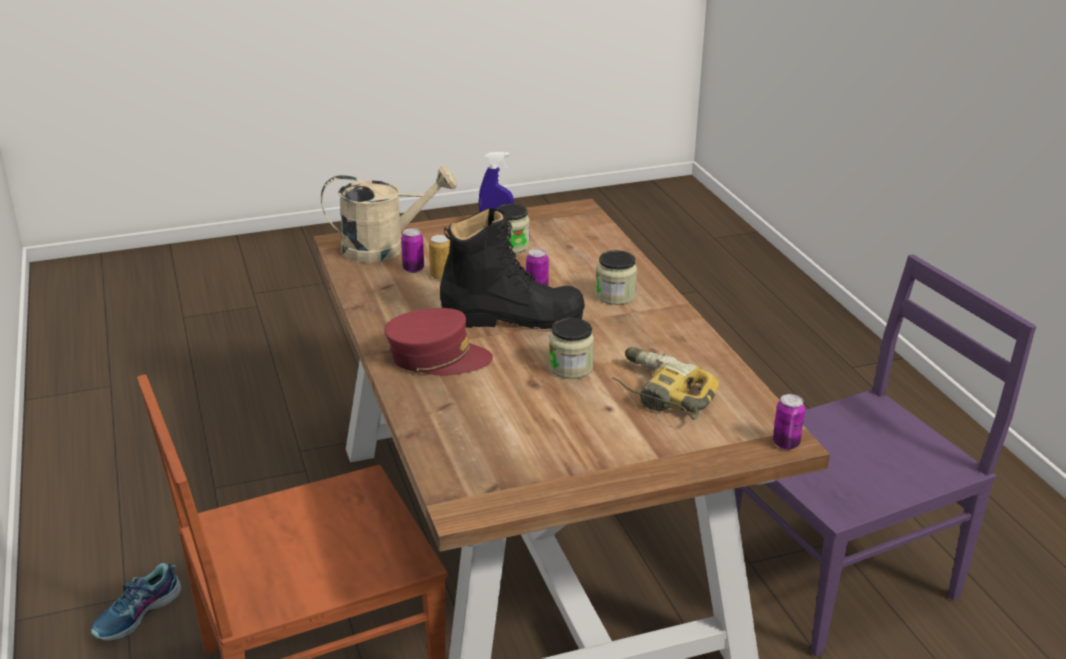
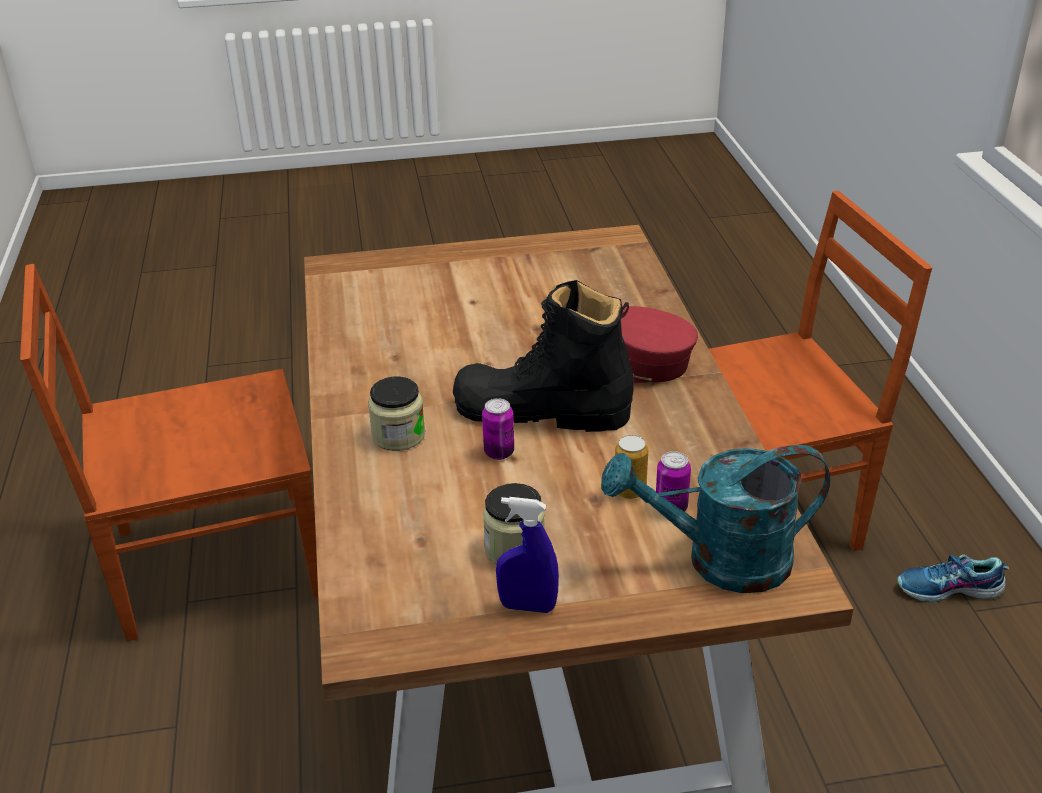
camera: 170 degrees left, 5 degrees up
(138, 614) = (949, 590): shoe -> shoe turned 135 degrees counterclockwise
(385, 248) = (720, 561): beige watering can -> turquoise watering can
(570, 367) = (494, 343): jar -> none
(660, 394) = (416, 311): power drill -> none
(786, 443) = (334, 264): can -> none
(843, 575) = (211, 563): purple chair -> brown chair

